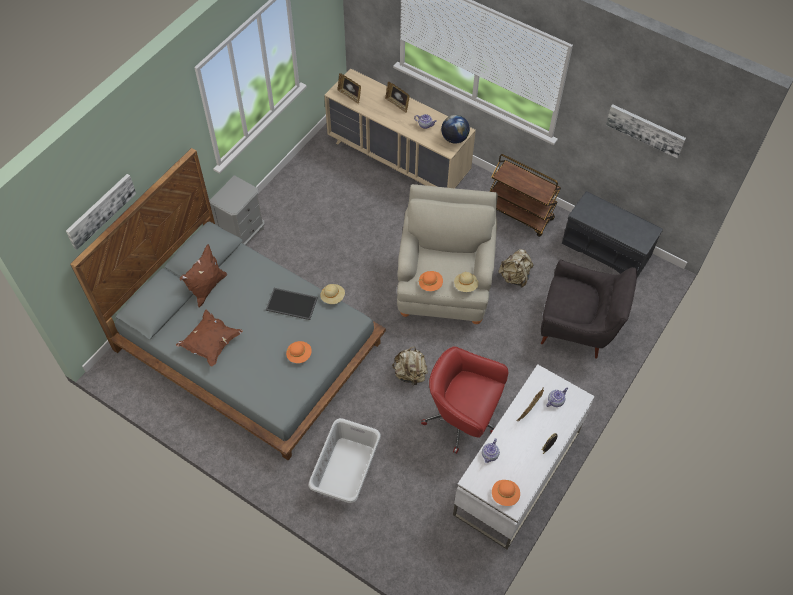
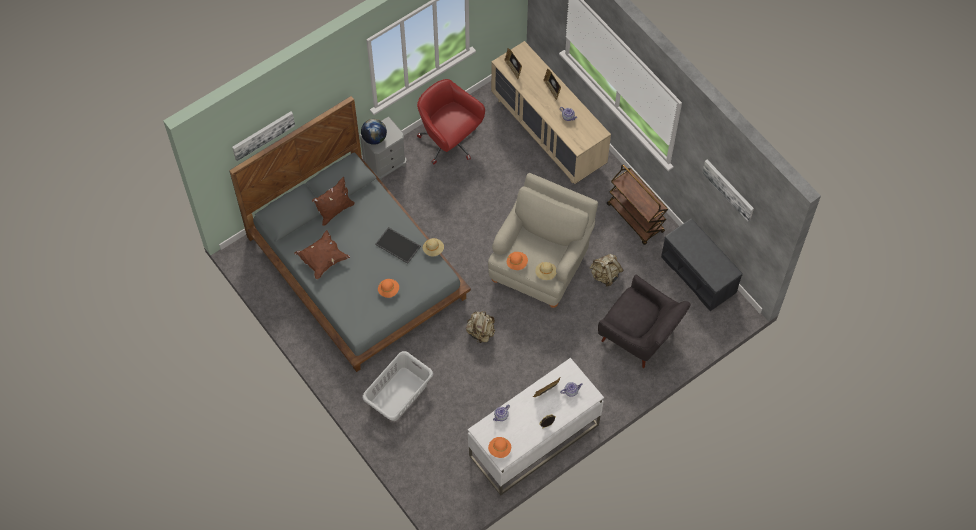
camera: 20 degrees right, 5 degrees up
(454, 138) = (588, 137): globe -> globe (374, 138)
(462, 419) = (508, 383): red office chair -> red office chair (449, 142)

